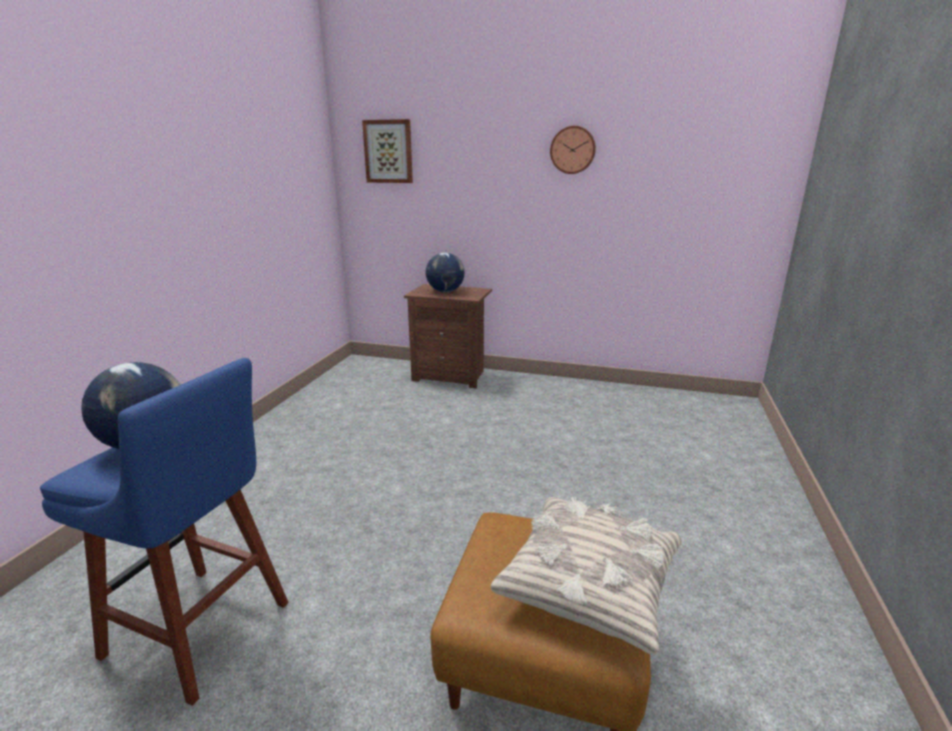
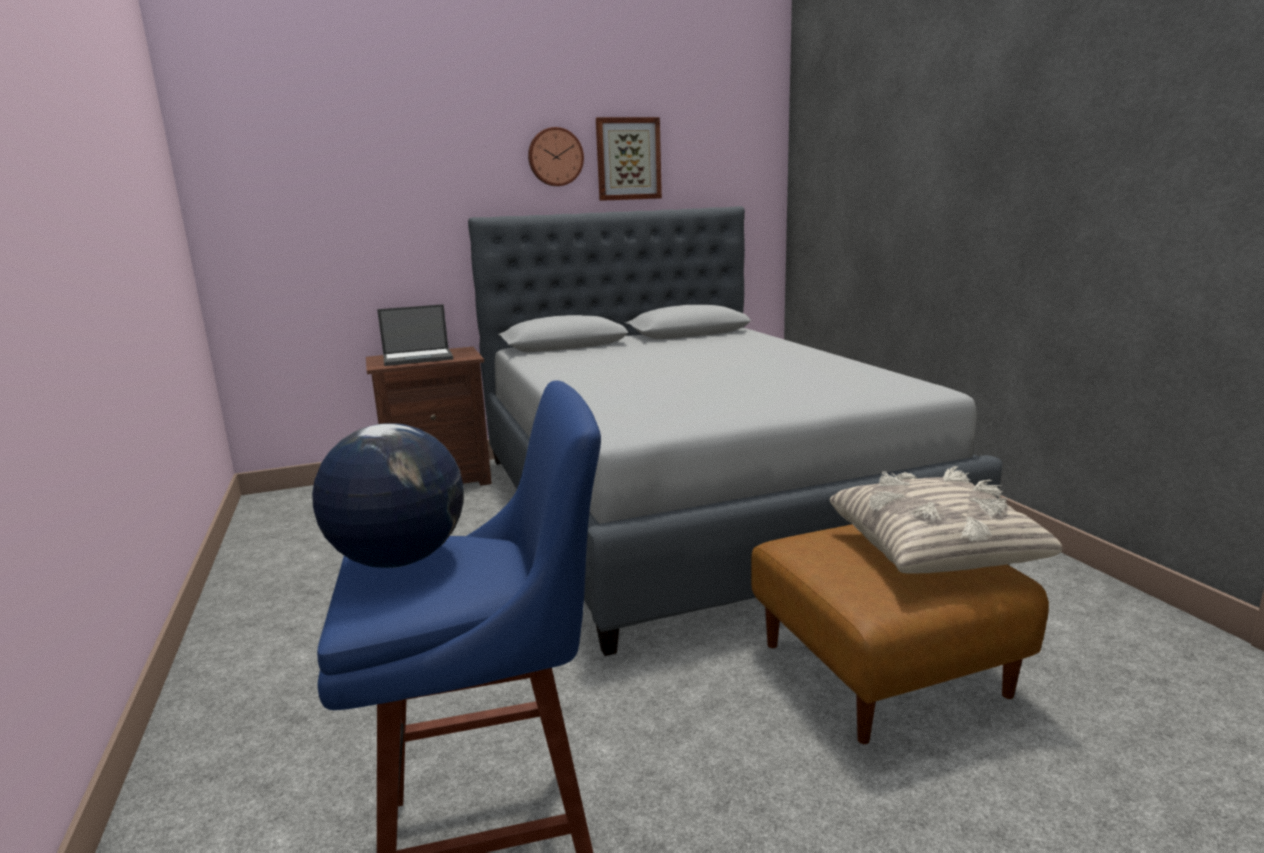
camera: 35 degrees left, 5 degrees down
(388, 151) = (283, 163): picture -> picture (628, 159)
(445, 291) = (418, 357): globe -> laptop
(584, 451) = (692, 503): none -> grey bed

